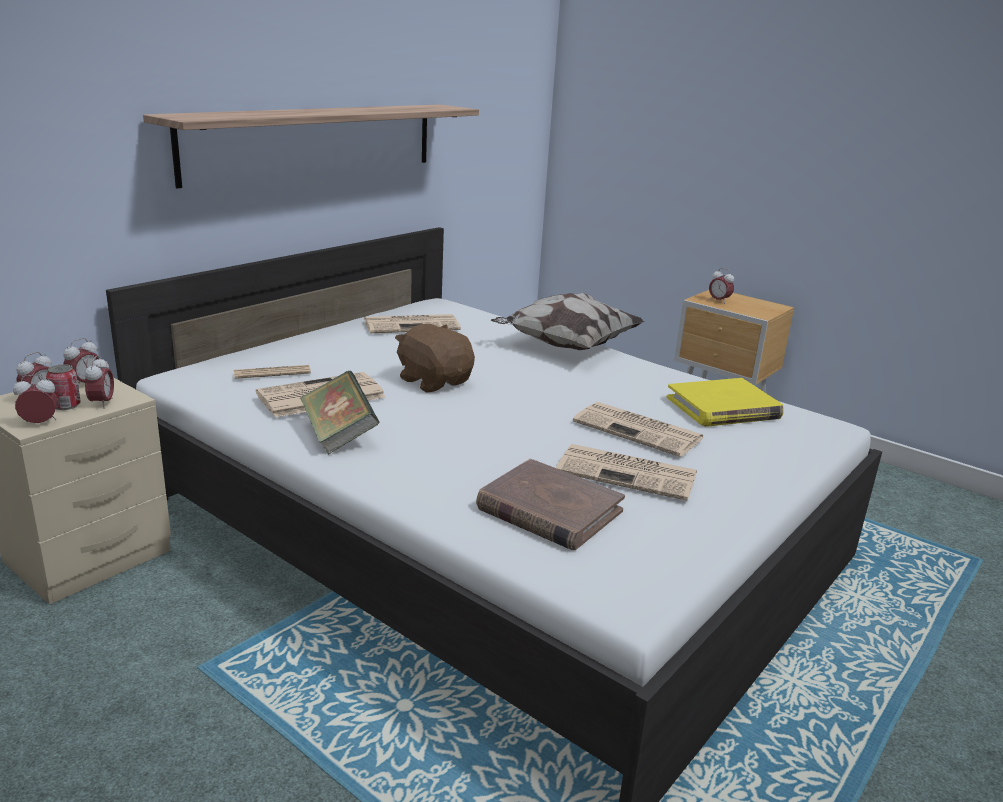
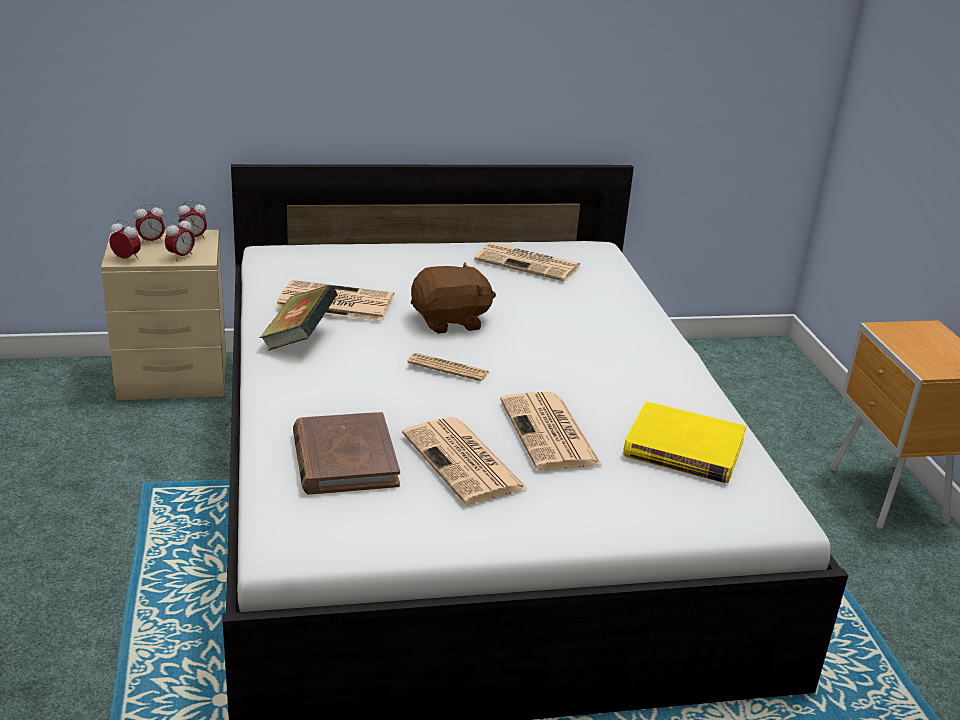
camera: 40 degrees right, 5 degrees up
(66, 405) = (159, 251): can -> none
(272, 373) = (333, 271): newspaper -> newspaper (448, 368)
(315, 141) = (472, 56): shelf -> none
(434, 381) = (450, 322): brown plush toy -> brown plush toy turned 75 degrees clockwise
(565, 346) = (643, 331): pillow -> none
(719, 301) = (907, 337): alarm clock -> none

